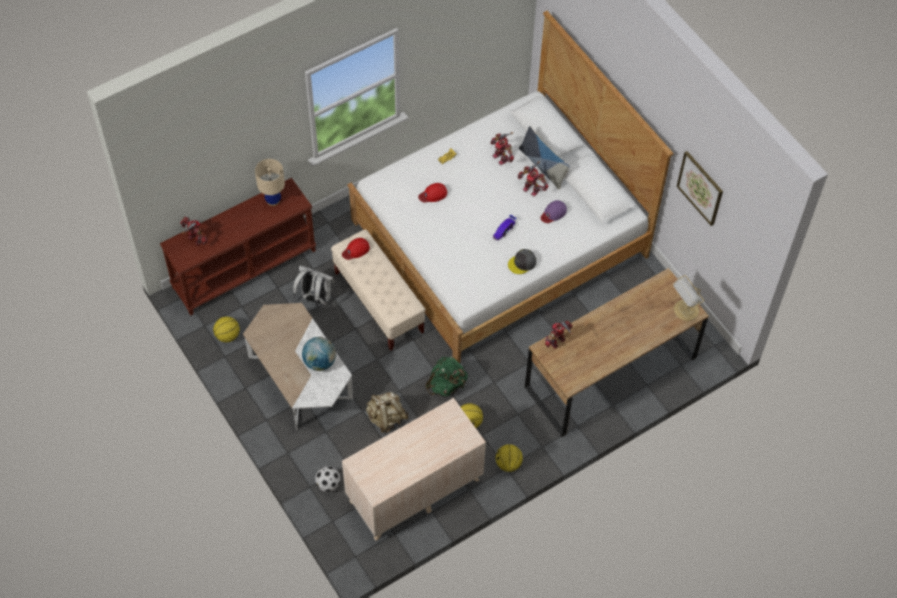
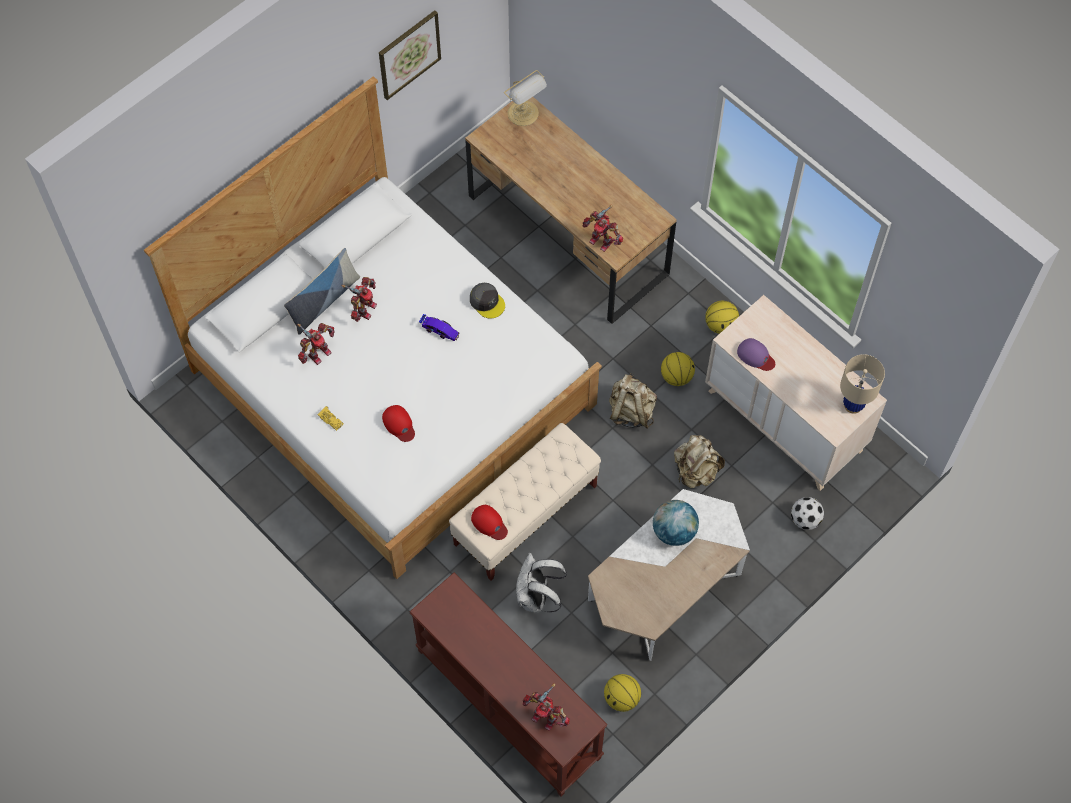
camera: 100 degrees left, 5 degrees up
(195, 239) = (545, 716): toy robot -> toy robot turned 90 degrees counterclockwise
(273, 200) = (455, 626): beige table lamp -> beige table lamp (853, 405)
(446, 385) = (631, 411): green backpack -> beige backpack
(553, 213) = (400, 278): purple cap -> purple cap (755, 356)

